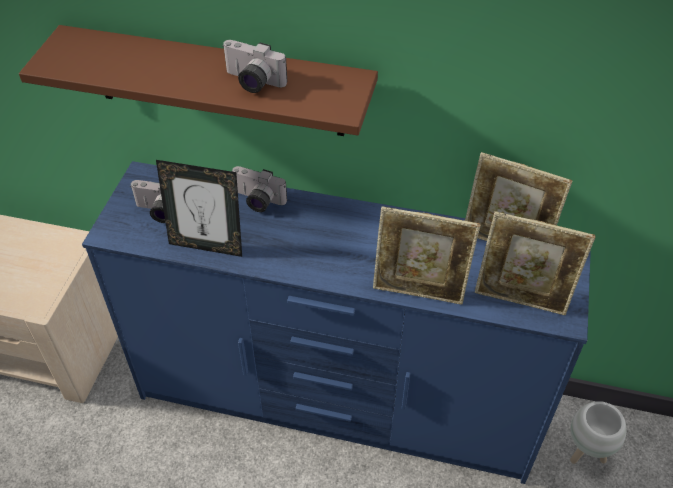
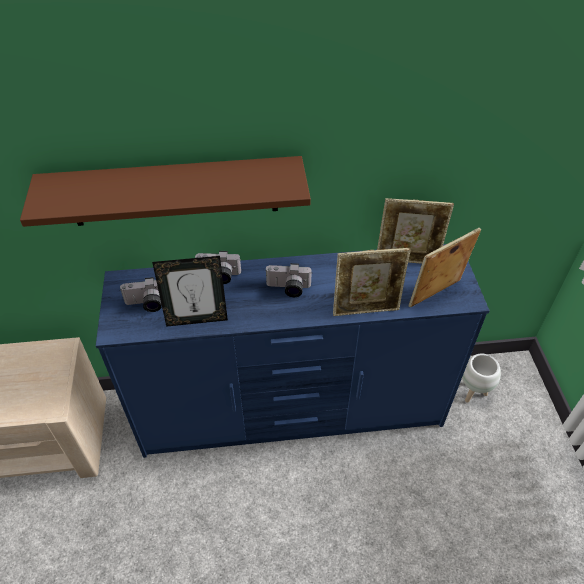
camera: 20 degrees left, 0 degrees up
(252, 82) = (214, 184): camera -> camera (288, 289)
(521, 300) = (435, 295): picture frame -> picture frame turned 150 degrees clockwise

